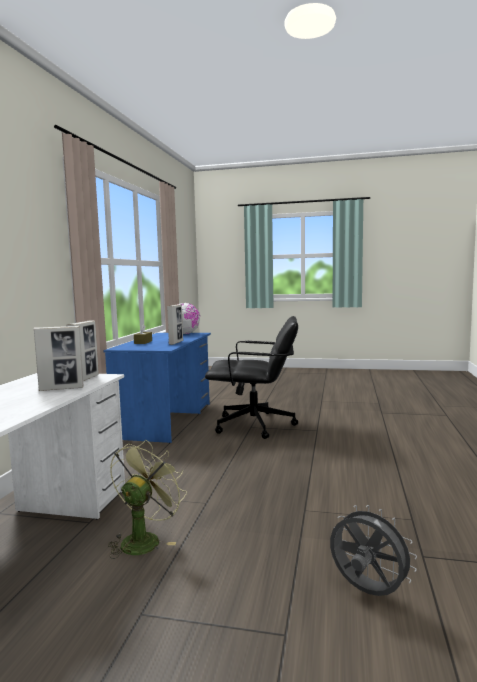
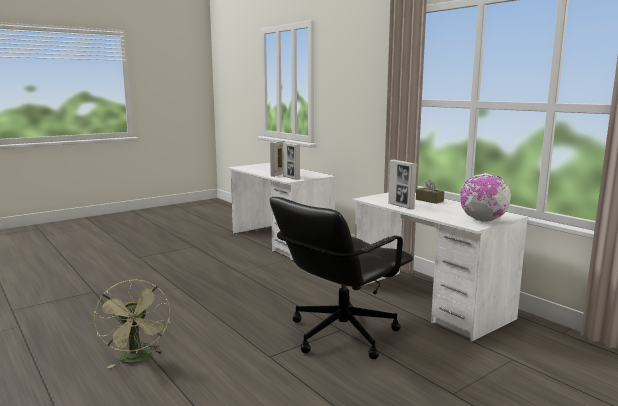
camera: 130 degrees right, 5 degrees up
(144, 539) = (235, 254): green fan -> green fan (138, 360)
(166, 420) = (429, 303): blue desk -> white desk
(367, 592) = (116, 273): grey fan -> none

